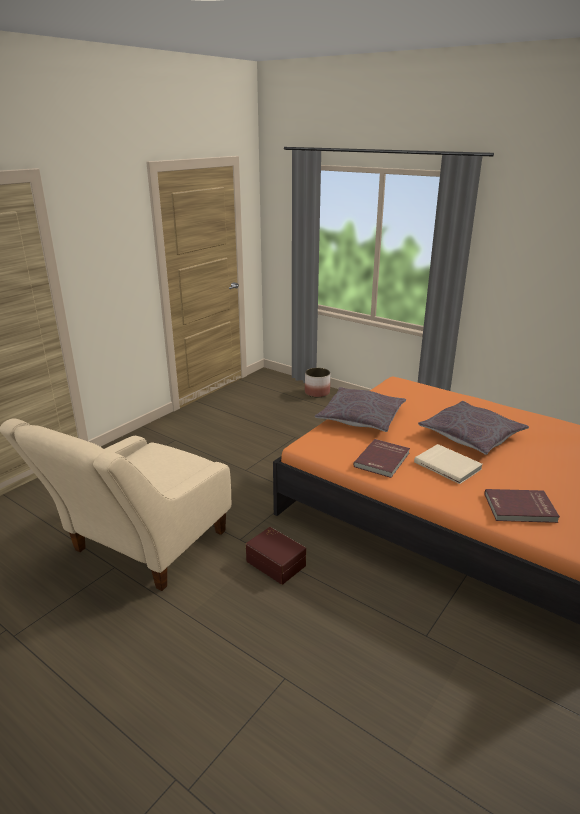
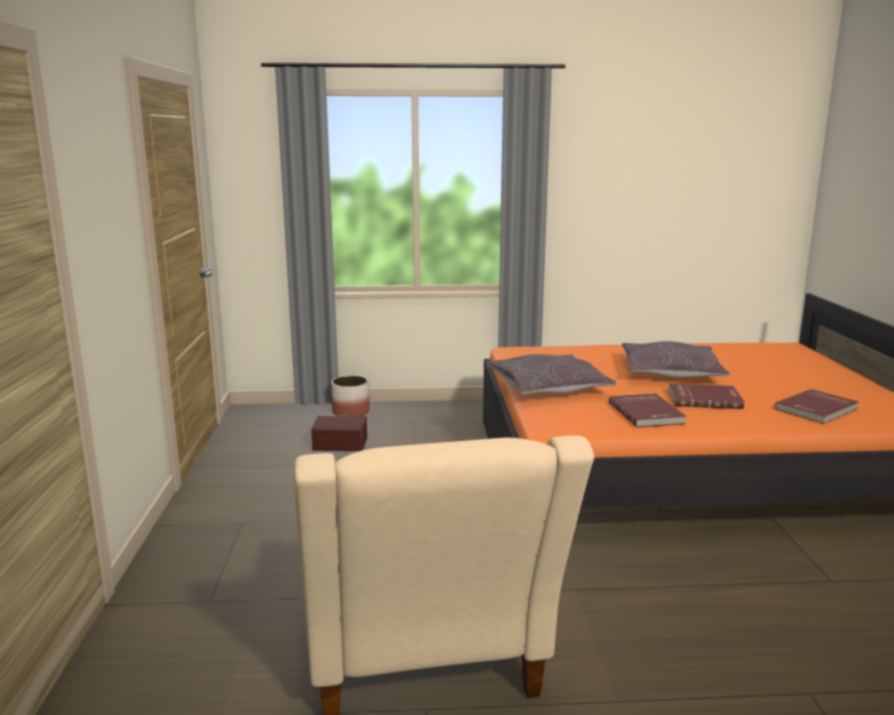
camera: 40 degrees left, 10 degrees down
(276, 562) = (607, 592): brown storage box -> brown storage box (340, 443)
(448, 465) = (704, 399): beige book -> red book

